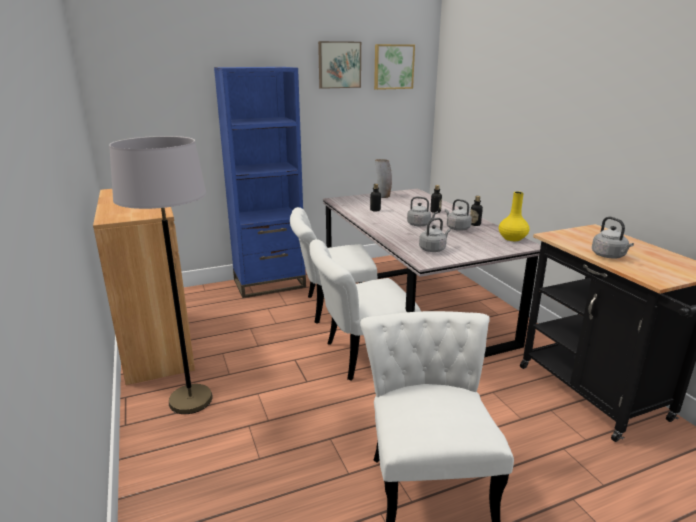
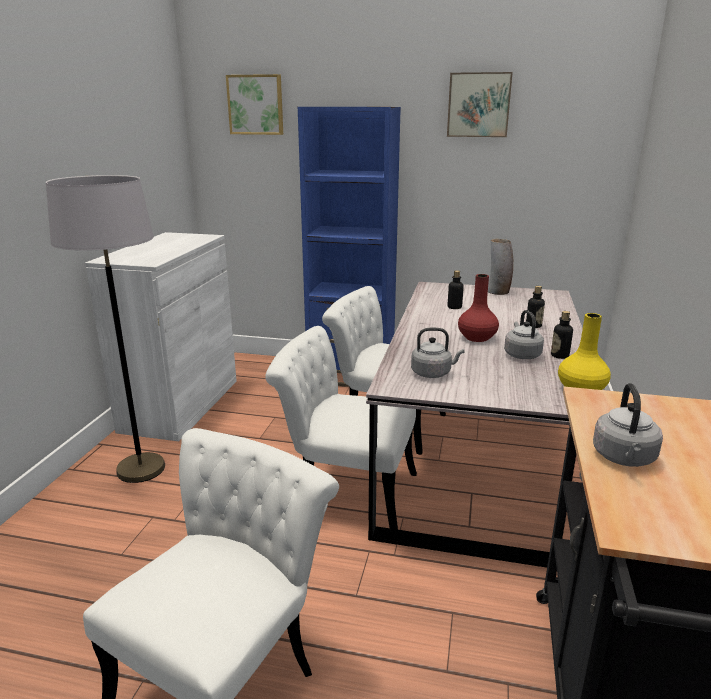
camera: 35 degrees right, 0 degrees up
(157, 345) = (181, 405): brown cabinet -> white cabinet
(393, 67) = (565, 108): picture -> picture (256, 105)
(420, 225) = (477, 338): grey kettle -> red vase

